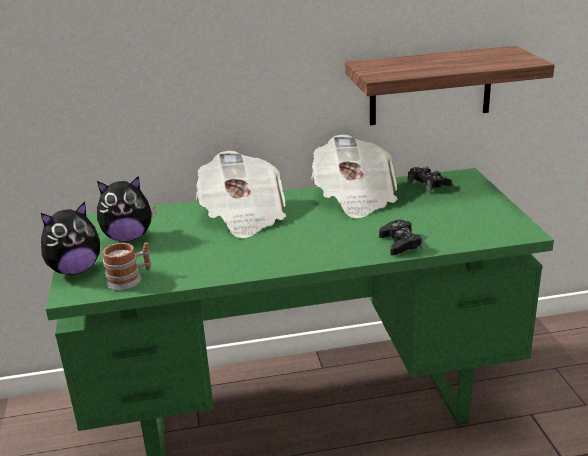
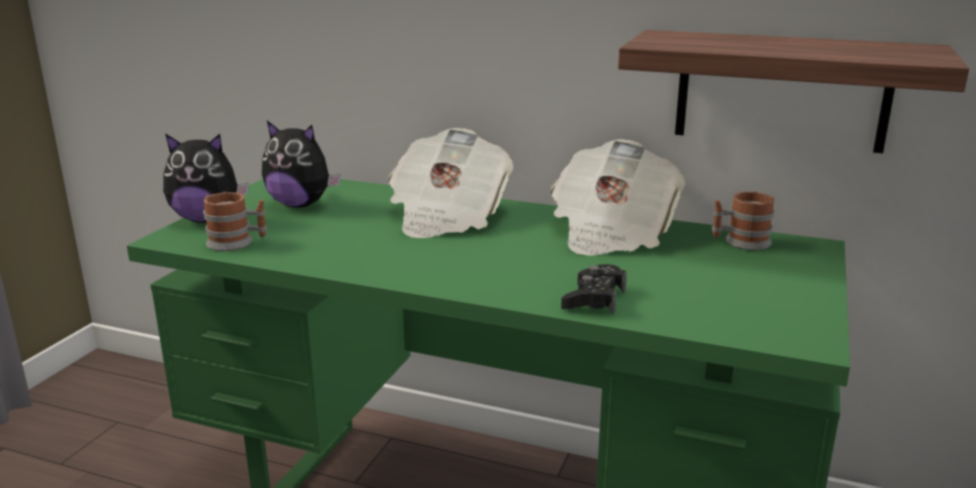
camera: 30 degrees right, 5 degrees down
(428, 184) = (740, 242): black game controller -> mug

